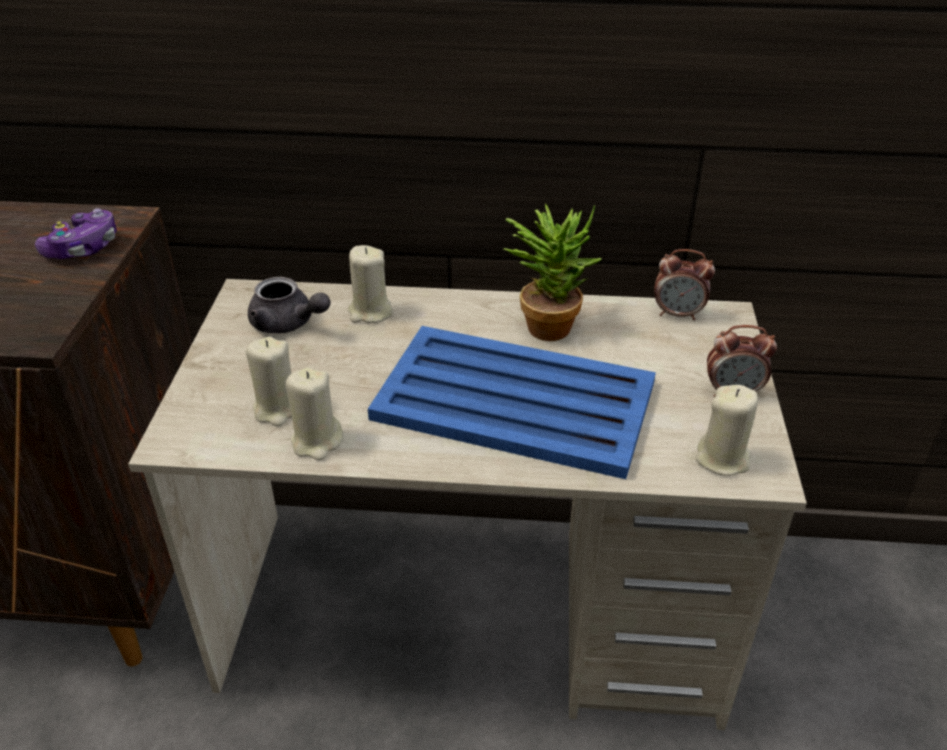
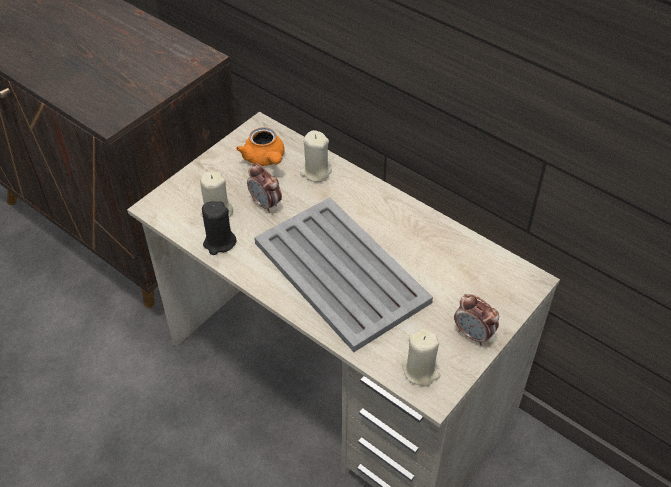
camera: 35 degrees right, 10 degrees up
(83, 248) = (170, 71): game controller -> none
(288, 324) = (265, 159): grey teapot -> orange teapot
(317, 441) = (219, 243): beige candle -> black candle
(512, 400) = (340, 271): blue tray -> grey tray
(548, 323) = (410, 230): potted plant -> none
(678, 314) = (499, 264): alarm clock -> alarm clock (265, 204)

